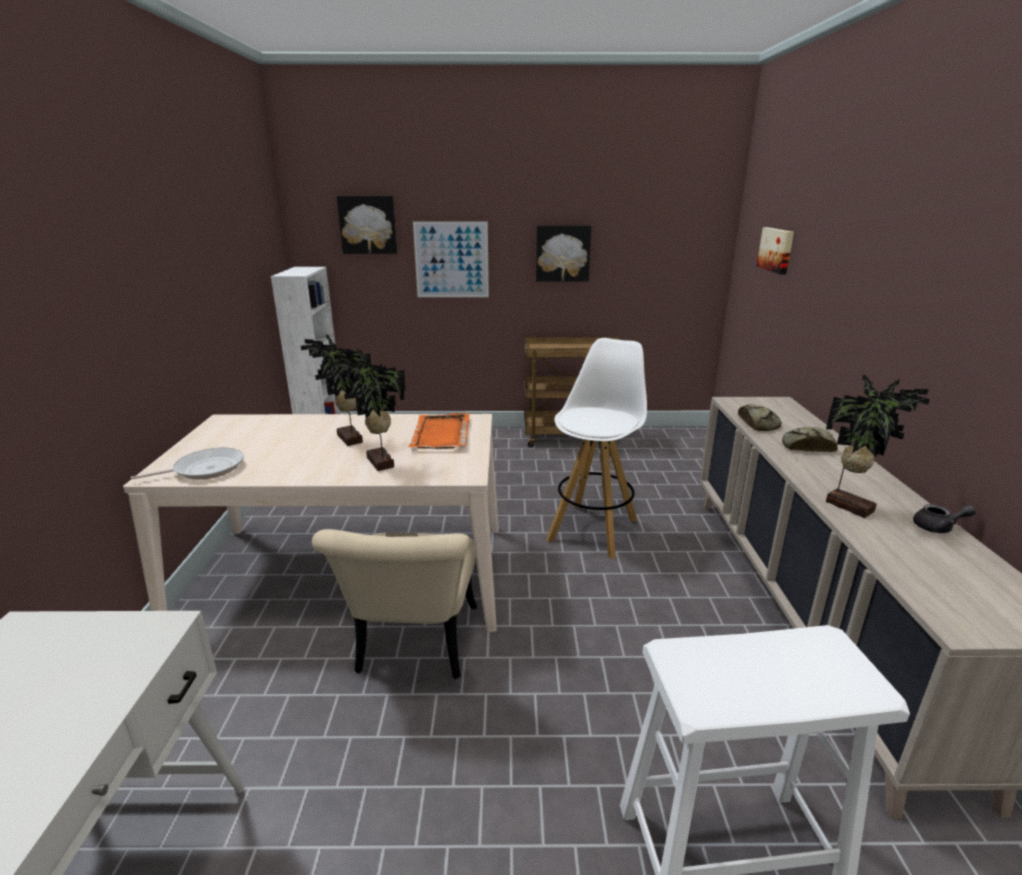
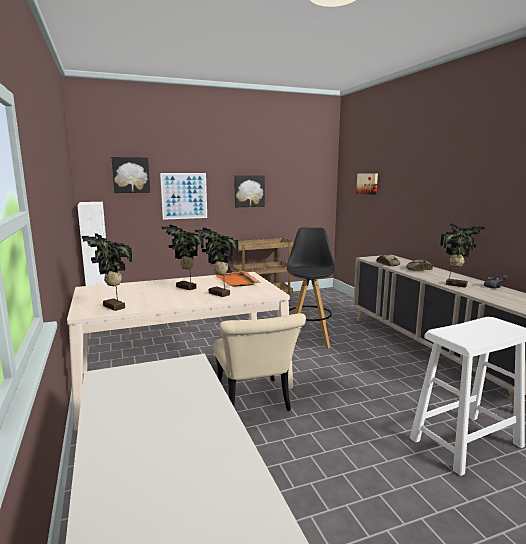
camera: 20 degrees left, 10 degrees down
(205, 469) = (113, 307): frying pan -> potted plant
(593, 529) = (308, 337): white stool -> black stool

